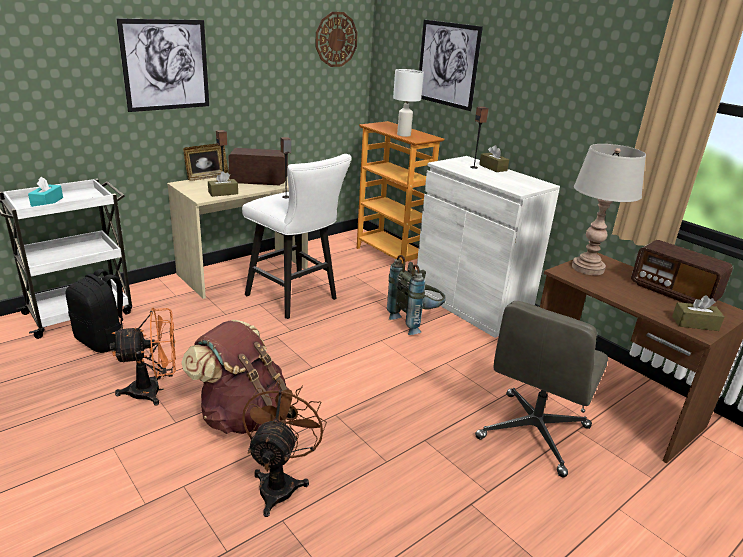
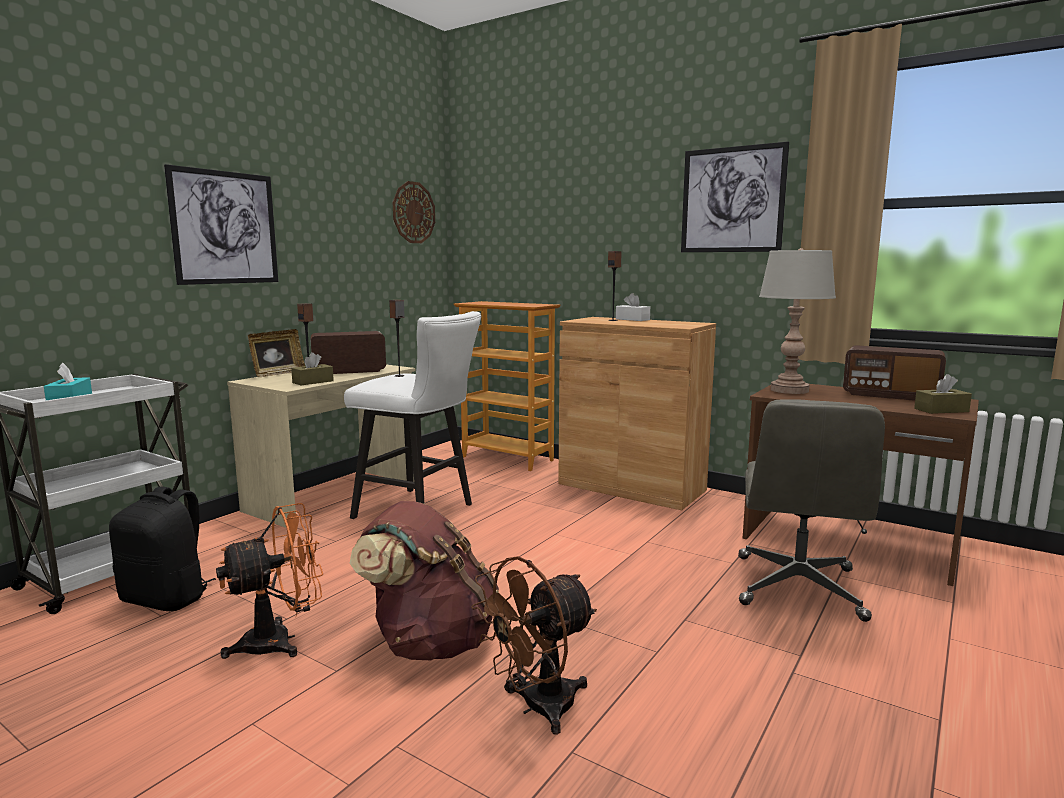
camera: 15 degrees left, 15 degrees down
(280, 483) = (537, 708): brown fan -> brown fan turned 120 degrees counterclockwise
(404, 135) = (514, 304): white table lamp -> none
(415, 322) = (582, 511): grey backpack -> none
(447, 64) = (552, 223): picture -> picture (732, 200)
(470, 305) = (631, 487): white cabinet -> brown cabinet
(493, 168) = (632, 319): brown tissue box -> white tissue box

